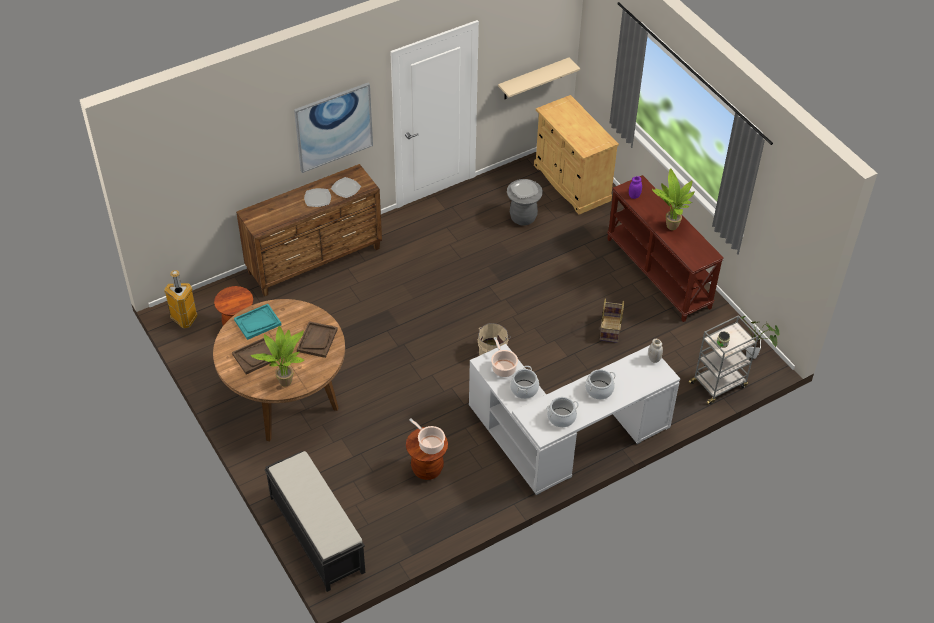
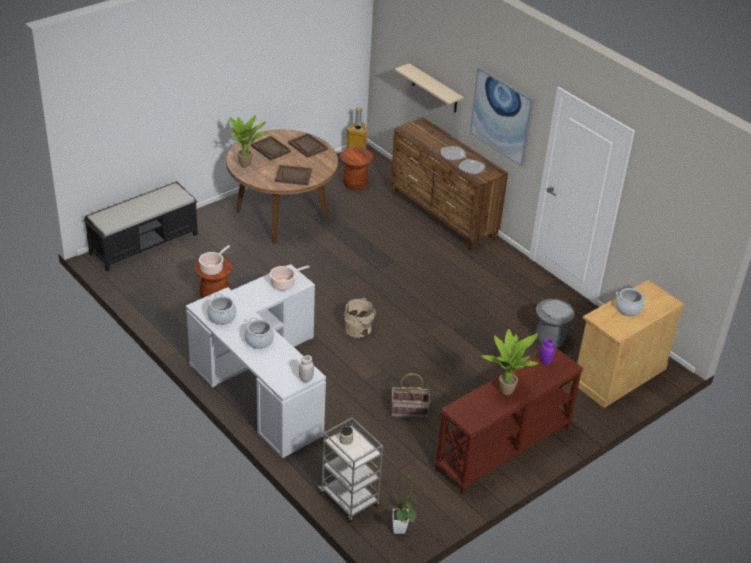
camera: 80 degrees right, 10 degrees down
(257, 322) = (307, 146): turquoise tray -> brown tray
(524, 389) = (259, 298): cooking pot -> cooking pot (628, 309)
(533, 79) = (669, 256): beige shelf -> beige shelf (435, 89)

